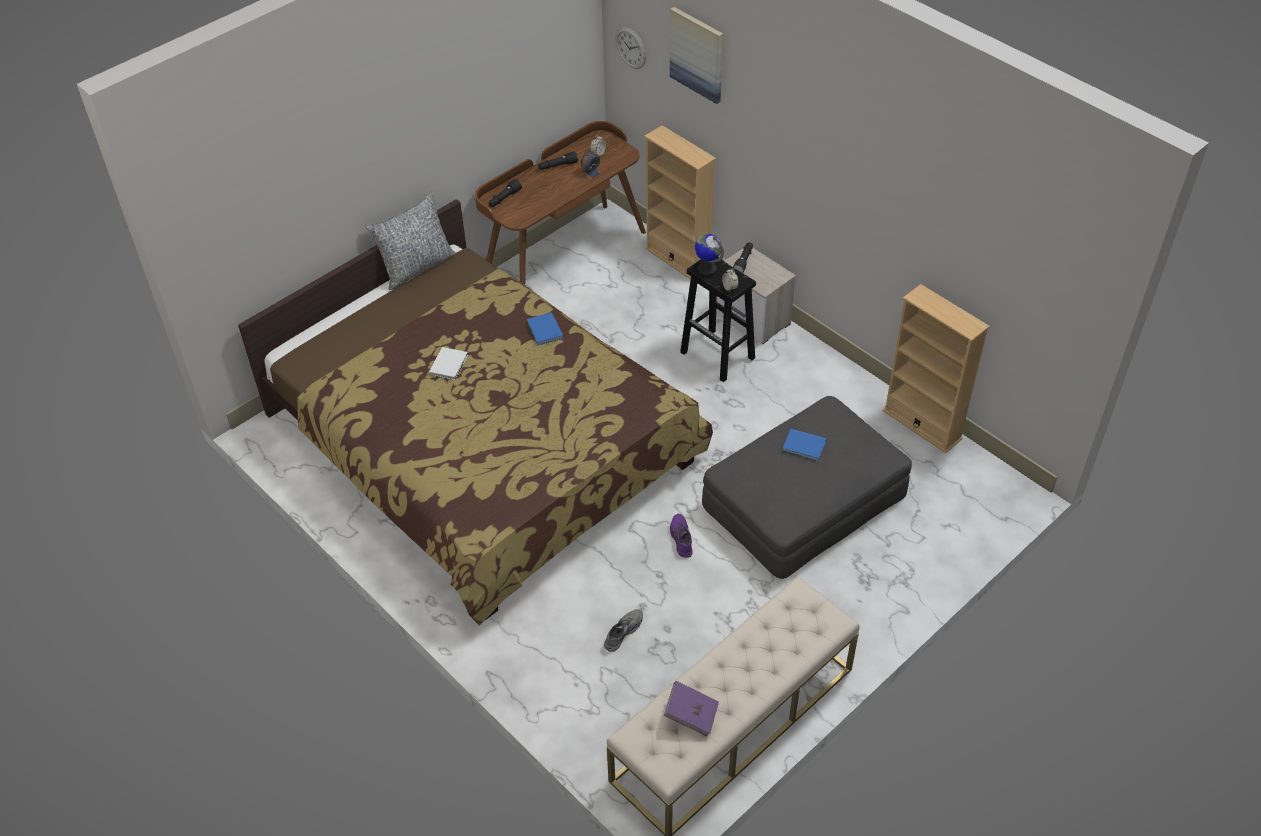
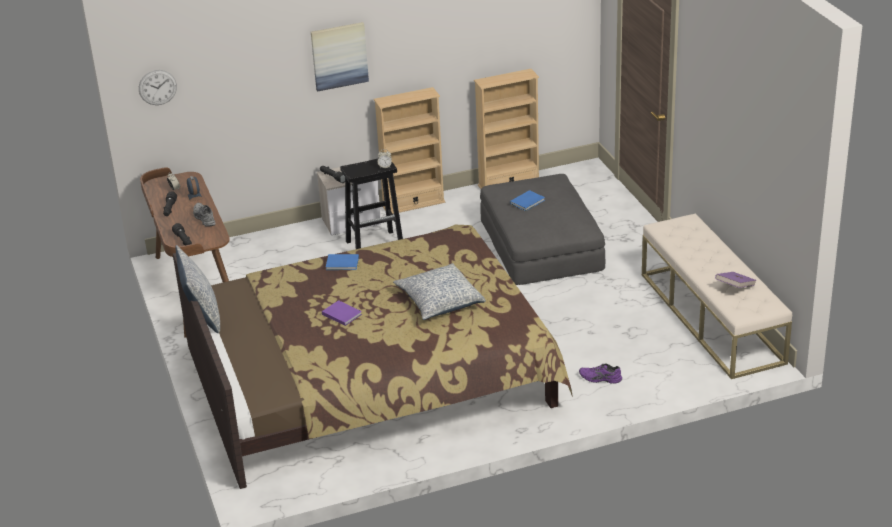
camera: 65 degrees left, 15 degrees down
(449, 364) = (341, 314): white book -> purple book
(506, 433) = (439, 301): none -> pillow
(622, 631) = (607, 345): grey shoe -> grey shoe (203, 218)
(678, 260) = (256, 238): beige bookcase -> beige bookcase (413, 204)
(680, 538) = (540, 302): purple shoe -> purple shoe (600, 379)
(697, 54) = (232, 44): picture -> picture (339, 56)
(707, 269) = (357, 171): globe -> none

